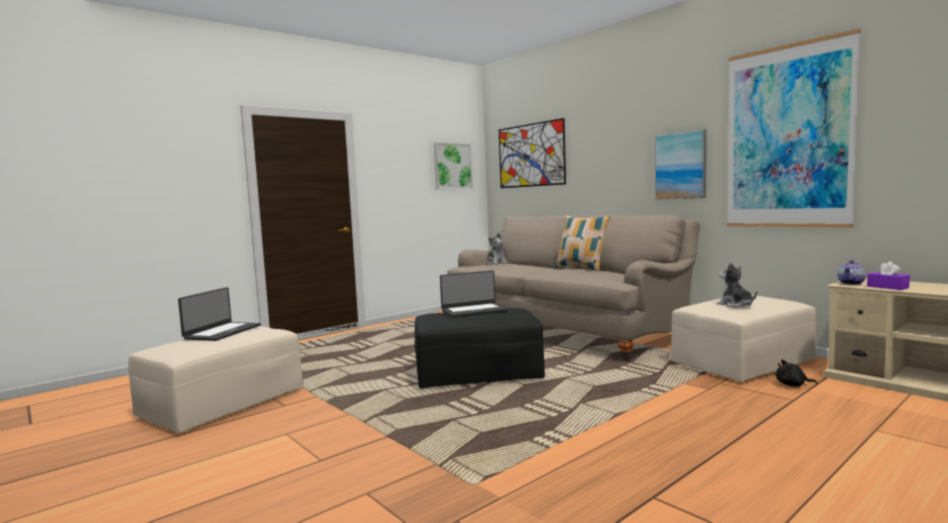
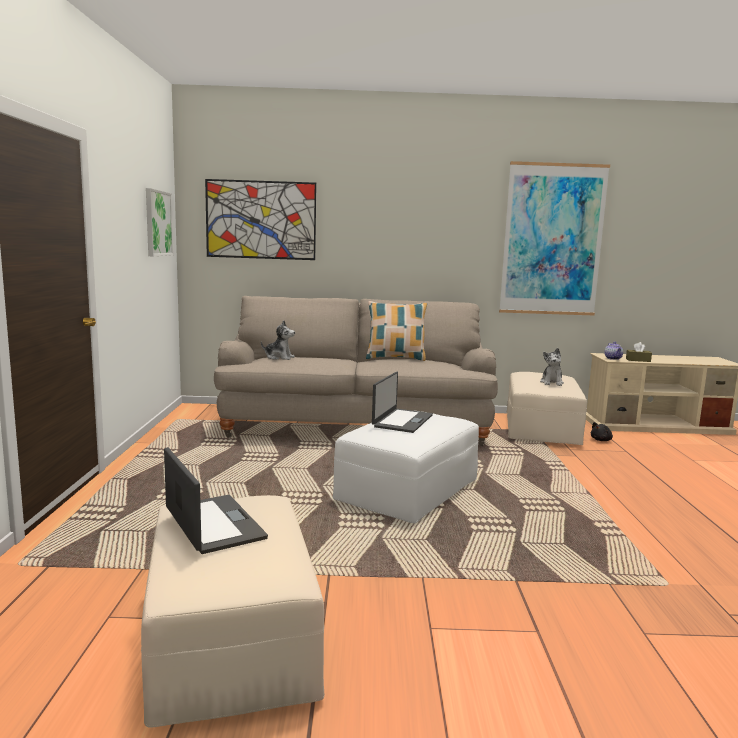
camera: 50 degrees left, 5 degrees up
(478, 373) = (407, 491): black ottoman -> white ottoman
(680, 165) = (456, 253): picture -> none
(735, 305) = (551, 383): plush toy -> plush toy turned 90 degrees counterclockwise
(887, 287) = (638, 360): purple tissue box -> brown tissue box

